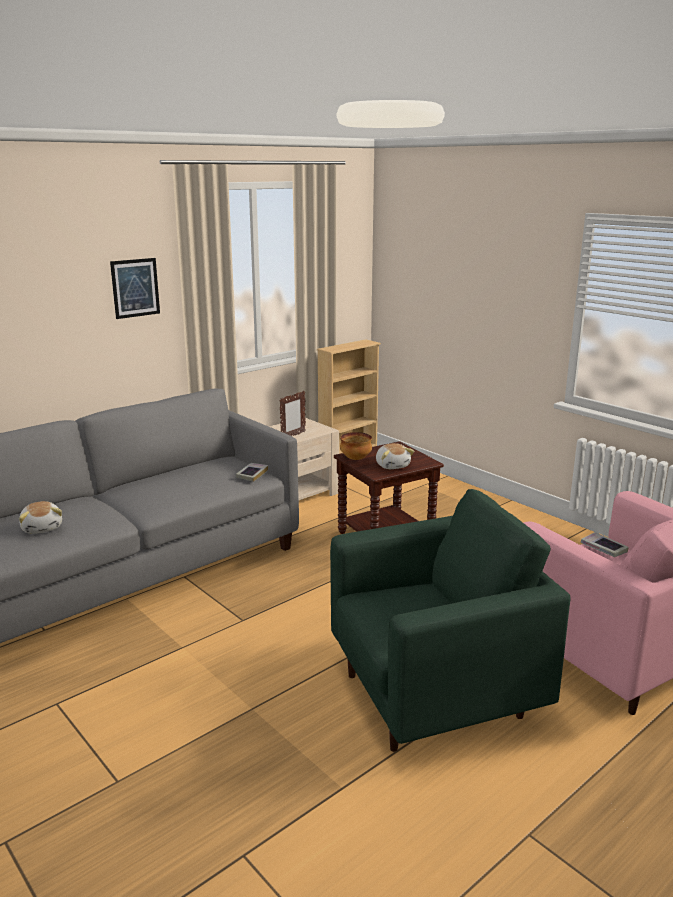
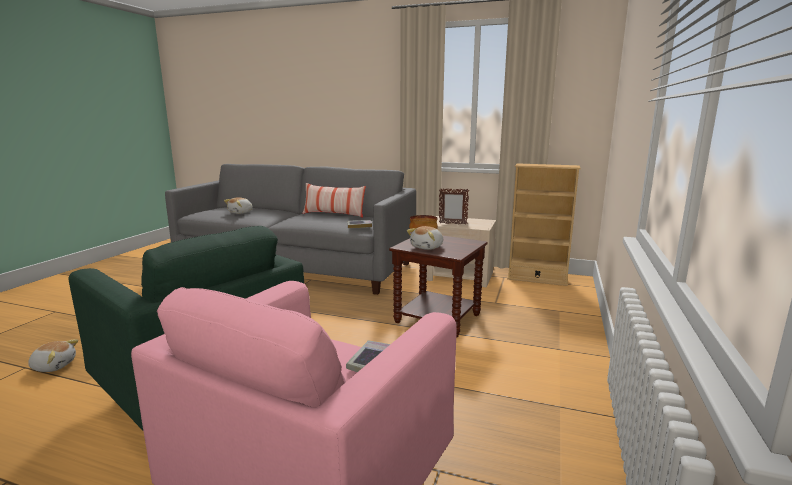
camera: 60 degrees right, 5 degrees down
(135, 288) = (377, 97): picture -> none
(167, 475) = (334, 214): none -> pillow
(265, 822) = (54, 366): none -> plush toy

